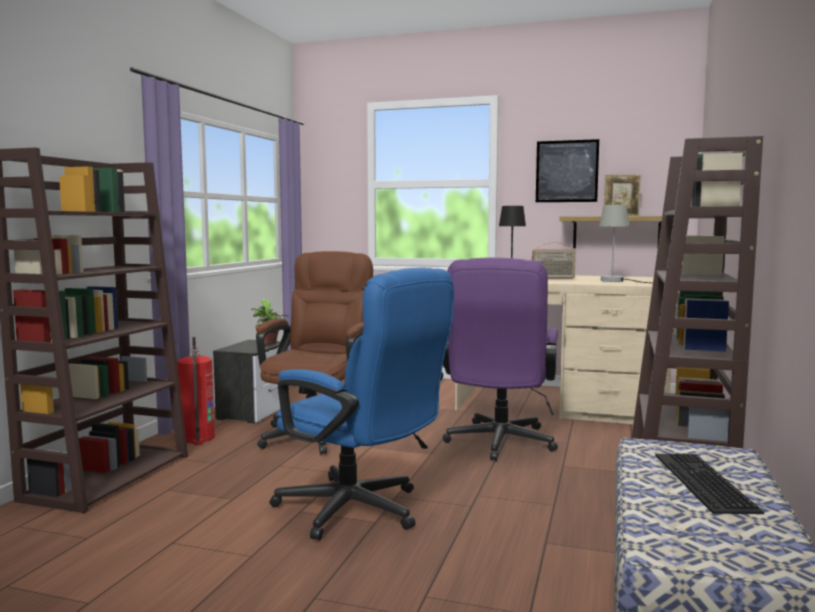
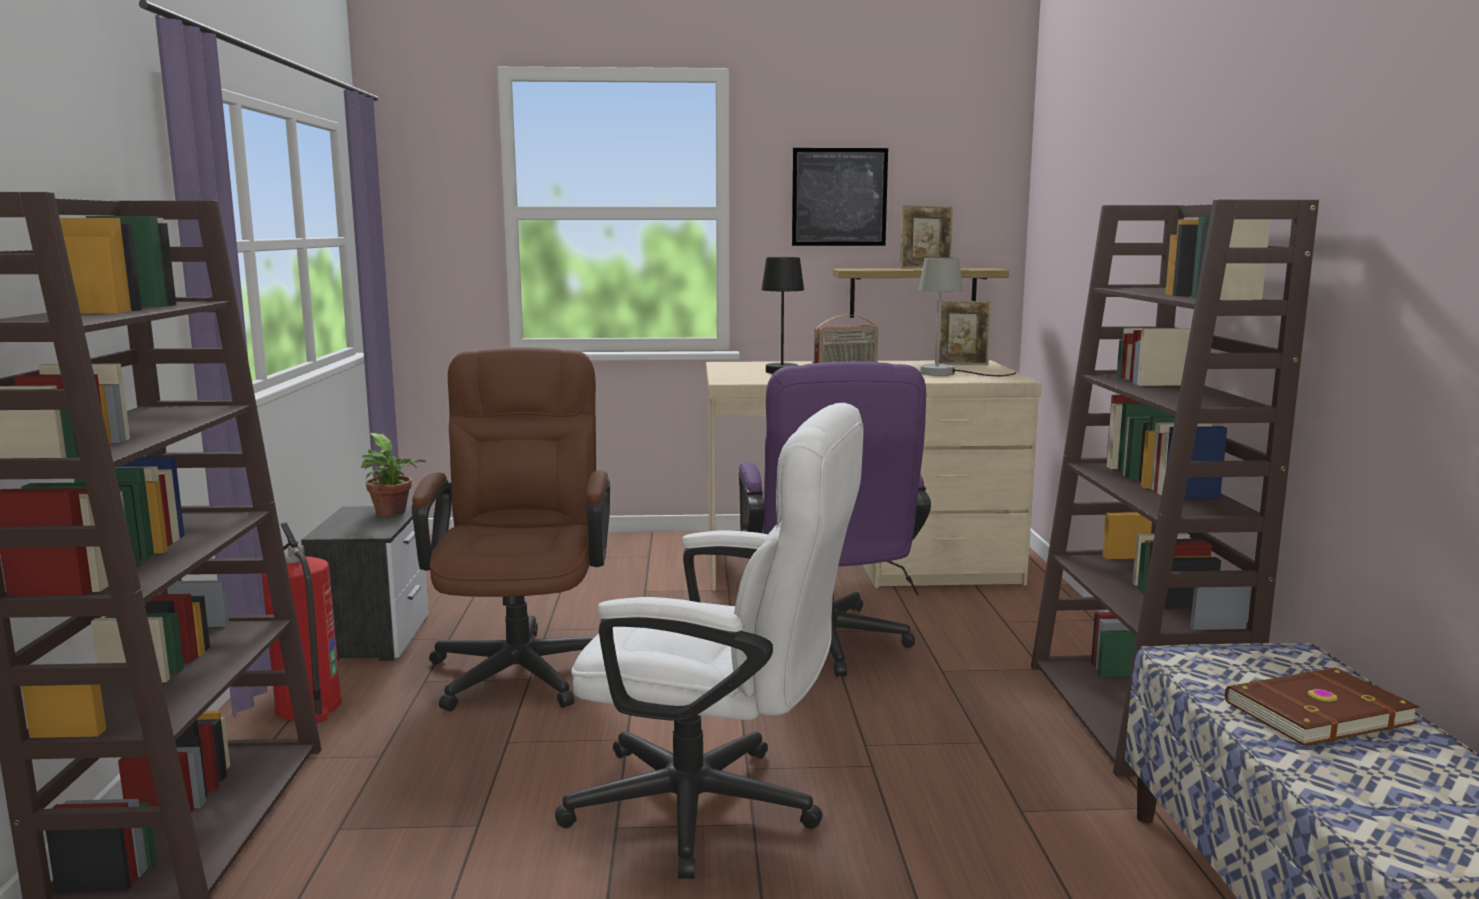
camera: 20 degrees left, 5 degrees up
(360, 512) = (716, 809): blue office chair -> white office chair
(638, 278) = (961, 365): none -> picture frame
(699, 480) = (1315, 711): keyboard -> brown book

